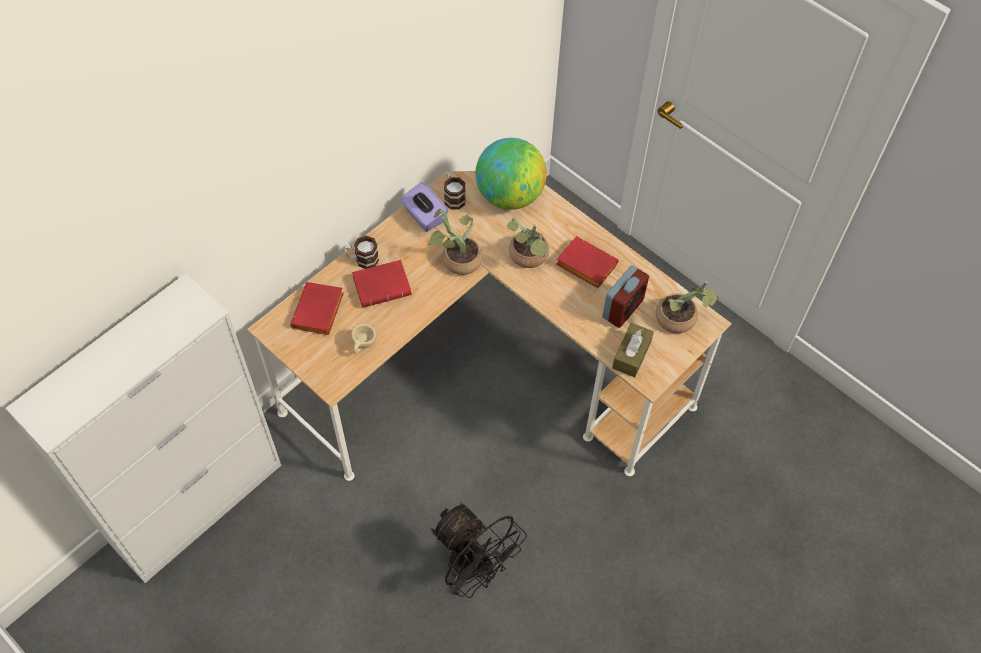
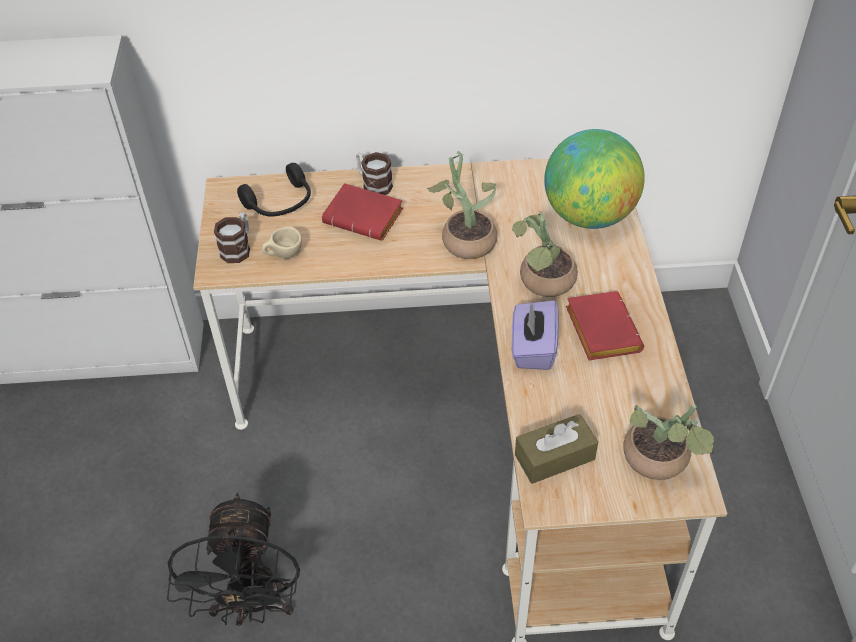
camera: 45 degrees right, 10 degrees down
(319, 313) = (280, 203): red book -> black headphones
(424, 216) = (476, 183): purple tissue box -> purple tissue box (533, 349)
(453, 197) = (526, 183): mug -> mug (238, 248)
(622, 309) = (597, 402): alarm clock -> none

